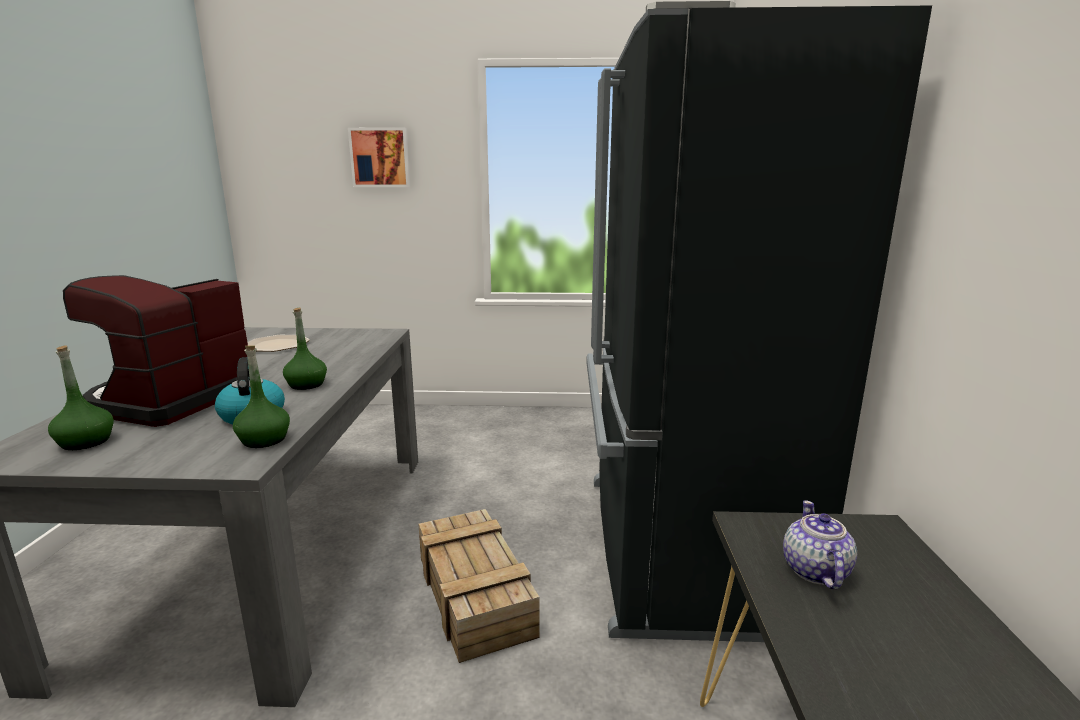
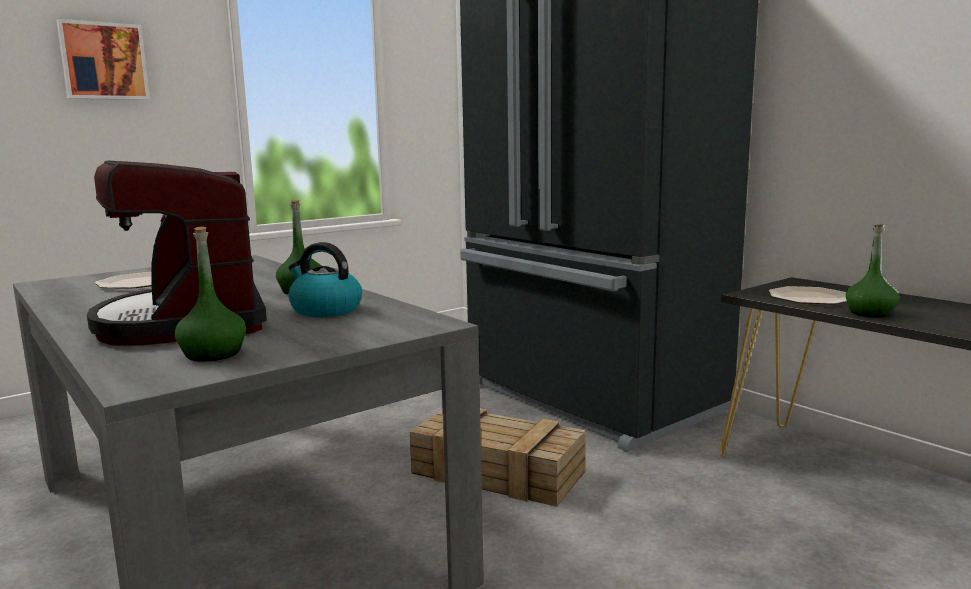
camera: 40 degrees left, 5 degrees down
(264, 440) = (399, 314): green bottle -> green bottle (869, 313)
(814, 571) = (810, 298): teapot -> plate

